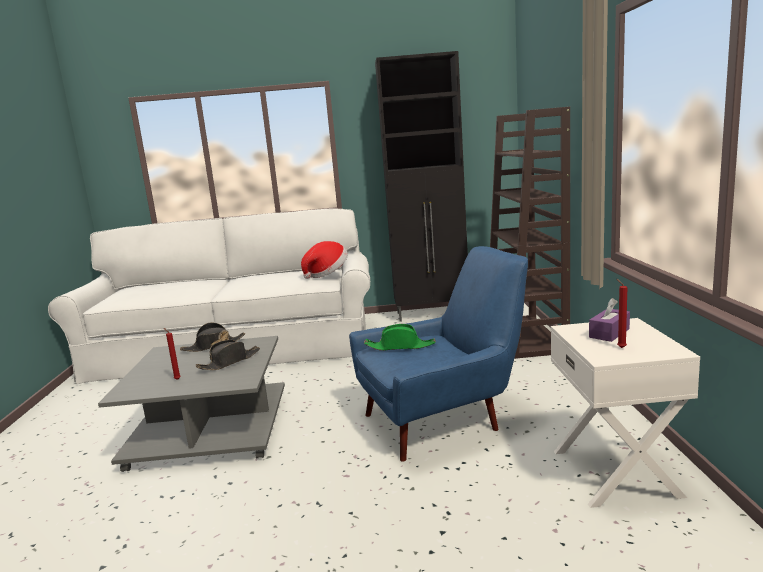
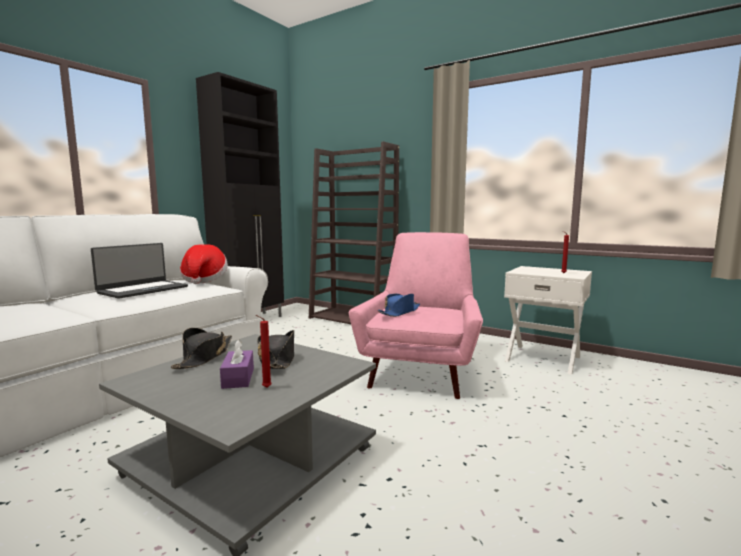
camera: 55 degrees left, 5 degrees down
(270, 279) = (143, 290): none -> laptop
(400, 346) = (400, 312): green hat -> blue hat
(443, 420) = (421, 370): blue armchair -> pink armchair
(609, 333) = (537, 270): purple tissue box -> purple tissue box (238, 378)

